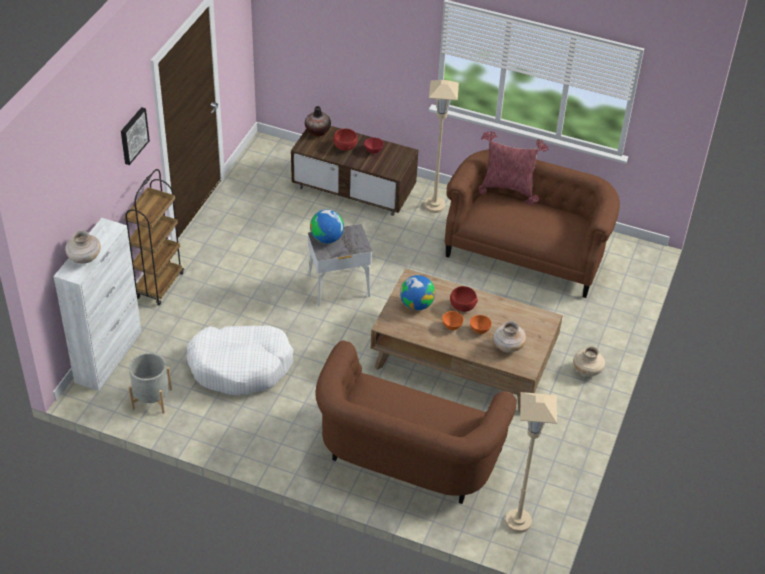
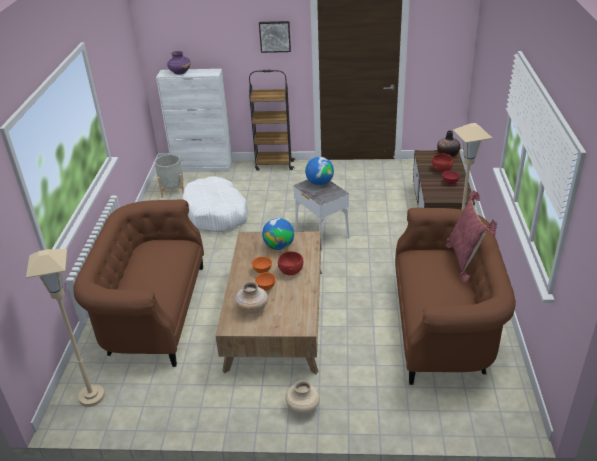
camera: 75 degrees right, 10 degrees down
(84, 258) = (180, 73): beige vase -> purple vase

